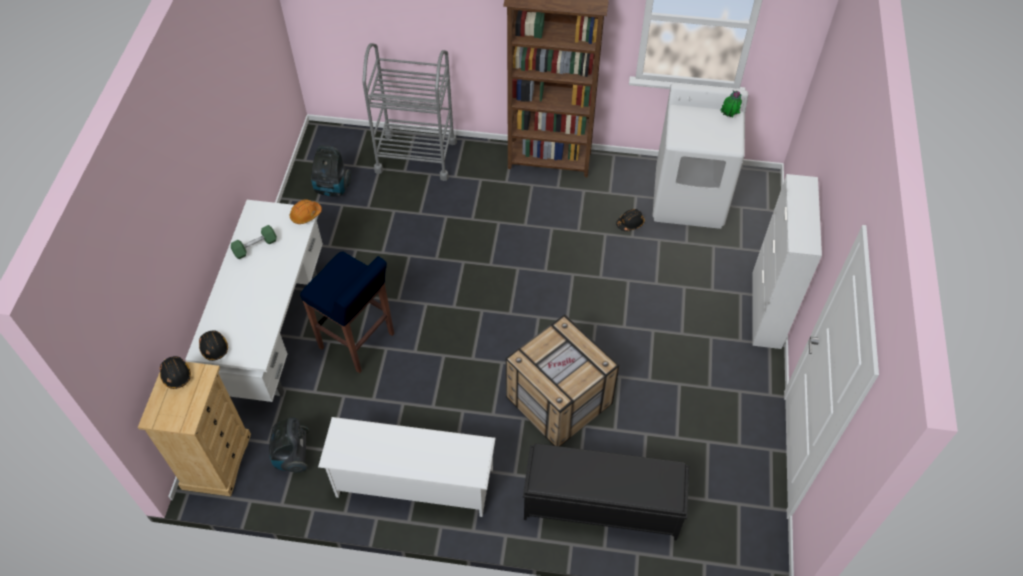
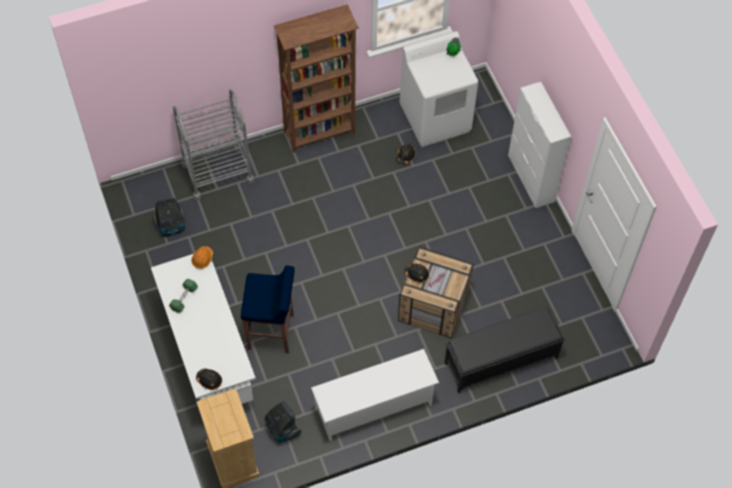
camera: 30 degrees left, 5 degrees up
(176, 375) = (212, 407): black hard hat -> black hard hat (417, 274)

